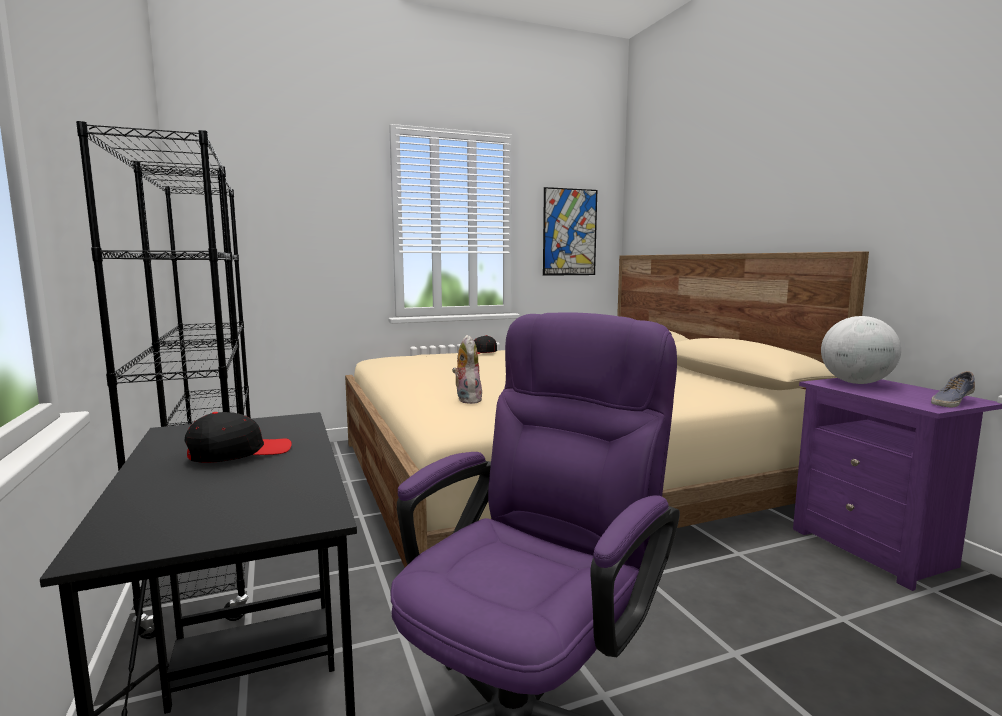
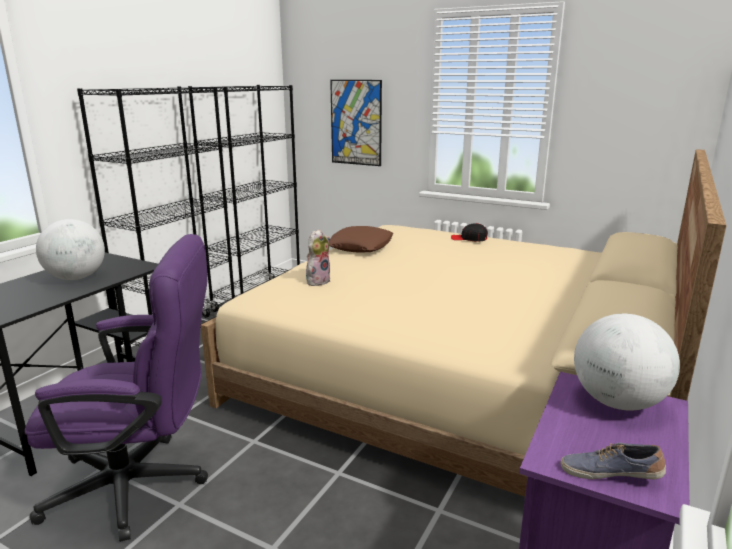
camera: 50 degrees right, 10 degrees up
(239, 453) = (76, 278): black cap -> globe
(410, 373) = (361, 246): none -> brown pillow
(569, 232) = (632, 115): picture -> picture (356, 123)

